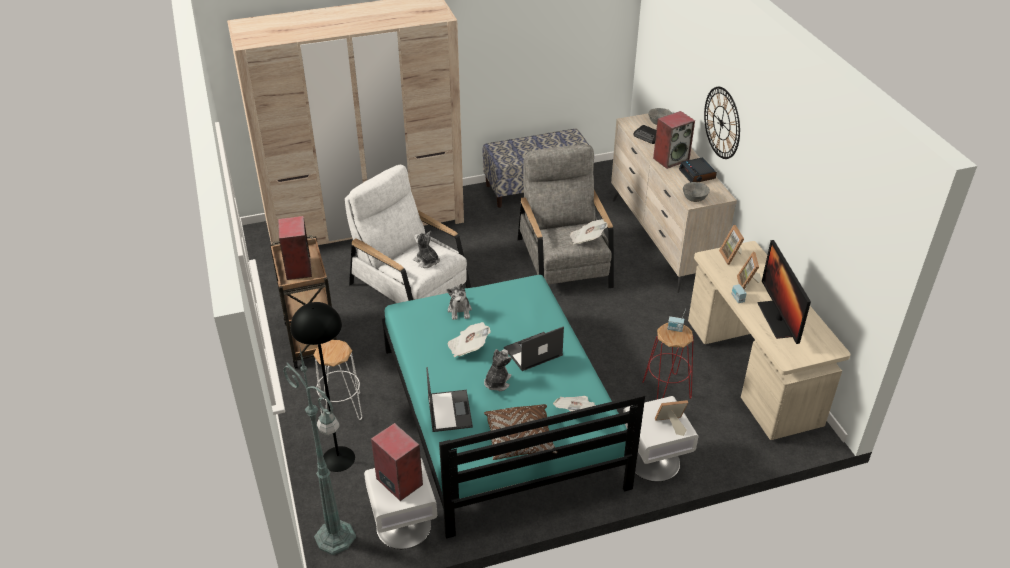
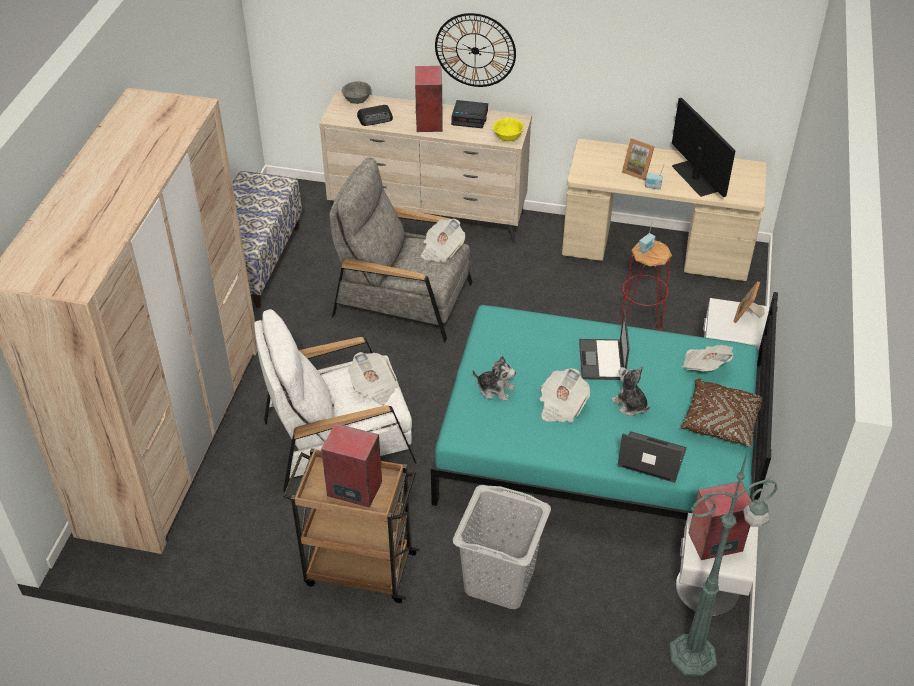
camera: 60 degrees left, 5 degrees up
(338, 458) = (577, 611): black floor lamp -> none
(341, 408) = (499, 580): white stool -> grey laundry basket
(426, 261) = (374, 387): plush toy -> newspaper
(694, 199) = (507, 137): grey bowl -> yellow bowl
(732, 256) = (591, 162): picture frame -> none
(778, 319) = (696, 178): monitor -> monitor turned 135 degrees counterclockwise

